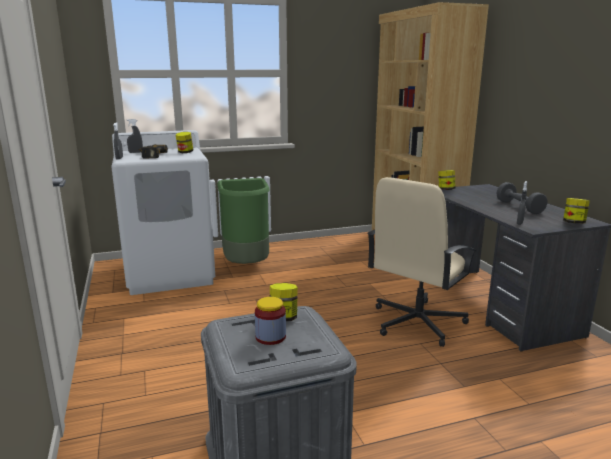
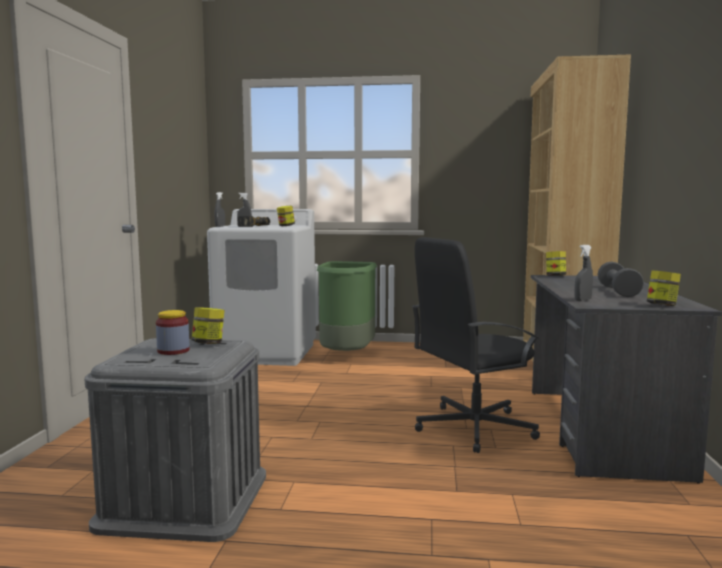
camera: 25 degrees right, 10 degrees down
(416, 322) = (472, 428): beige office chair -> black office chair

